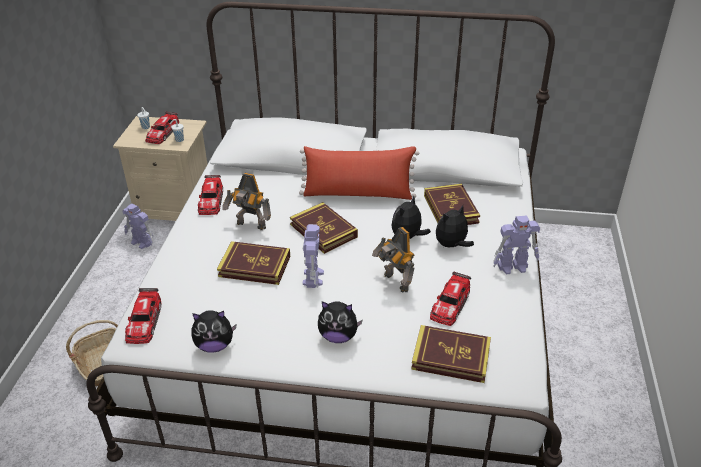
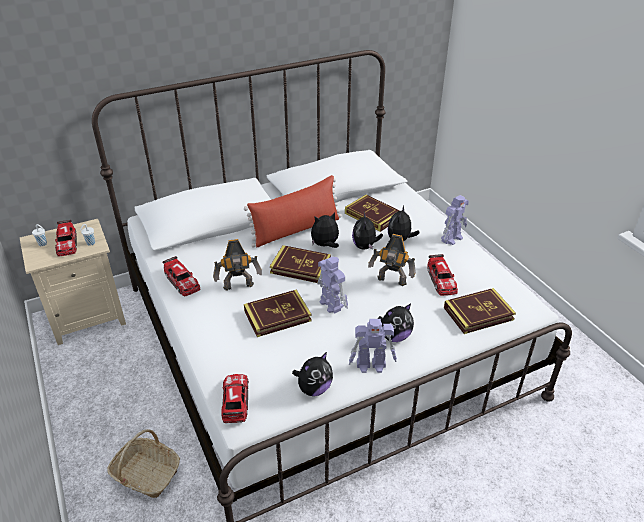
camera: 35 degrees left, 0 degrees up
(142, 242) = (78, 357): toy robot -> toy robot (372, 365)
(144, 321) = (235, 400): toy car -> toy car turned 150 degrees counterclockwise
(369, 220) = (325, 245): none -> plush toy

